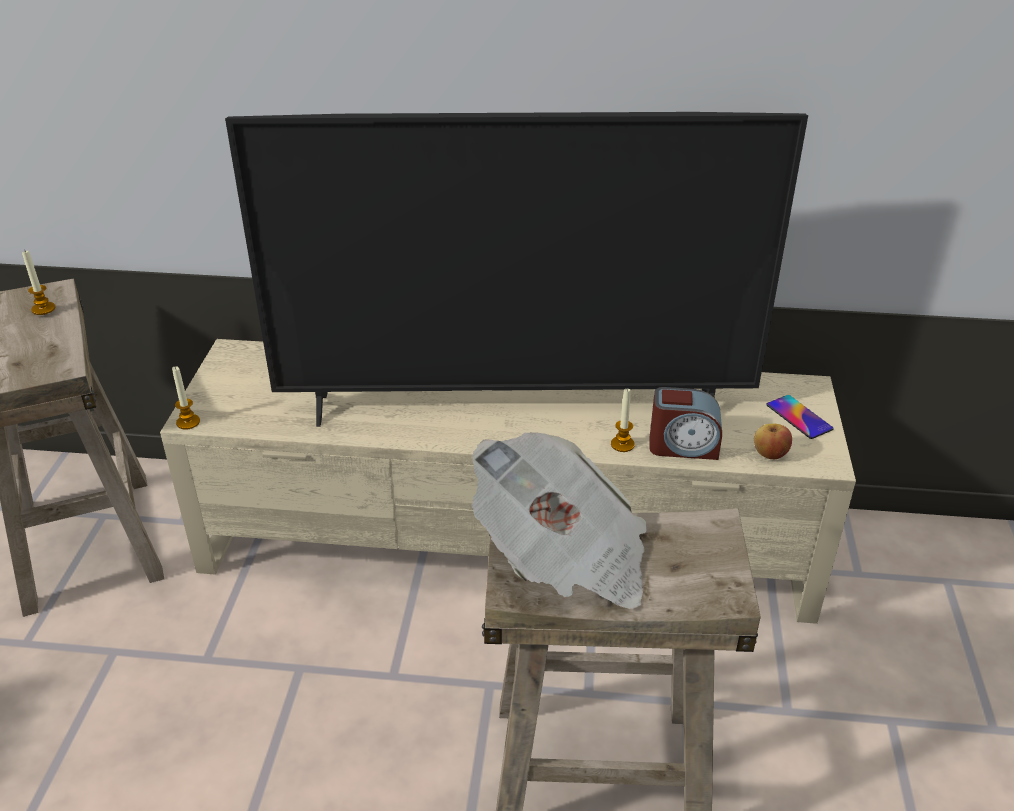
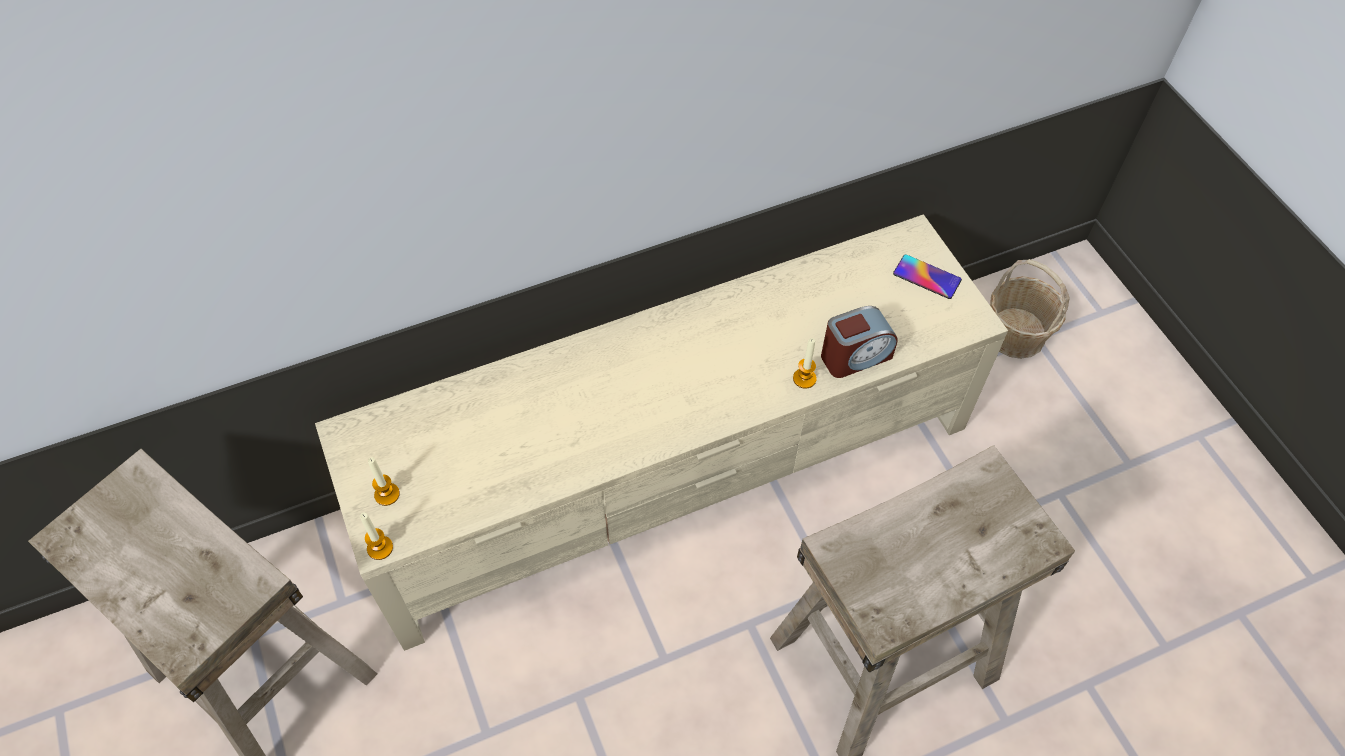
camera: 30 degrees left, 20 degrees up
(43, 309) = (147, 508): candle -> candle (387, 494)
(515, 407) = (683, 377): television -> none
(563, 556) = (893, 565): newspaper -> none
(770, 454) = (928, 332): apple -> none
(925, 569) = (1015, 333): none -> basket

